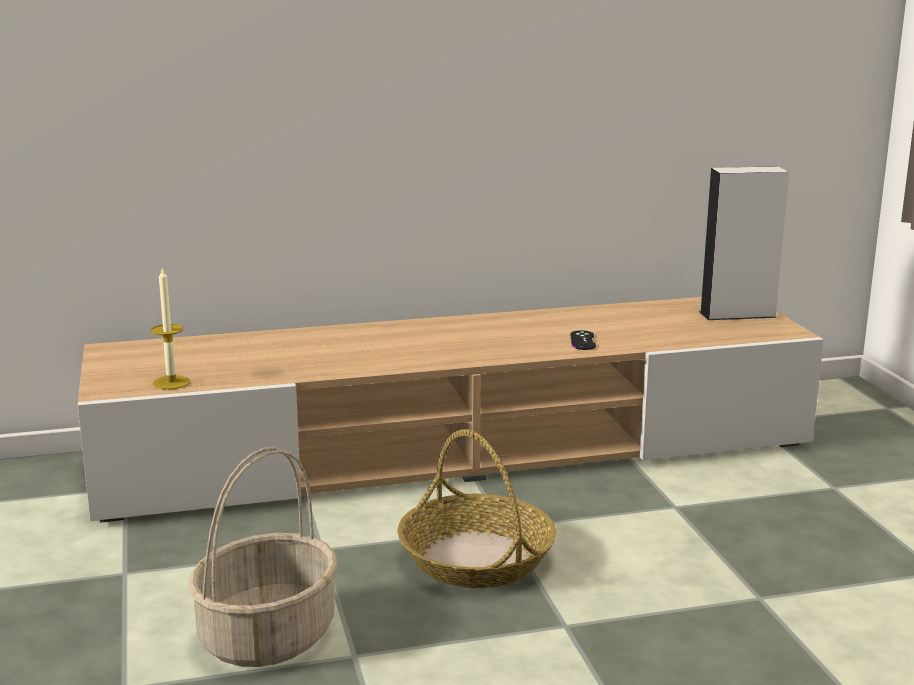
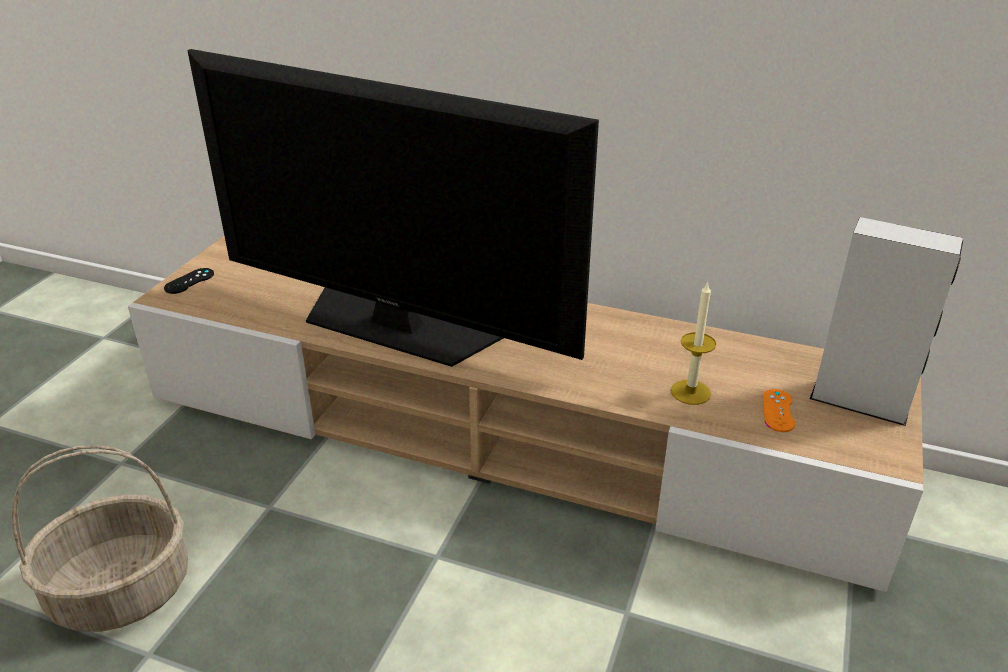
camera: 35 degrees right, 15 degrees up
(171, 382) = (217, 304): candle -> candle (690, 392)
(362, 356) = (397, 325): none -> television
(475, 558) = (368, 585): basket -> none
(582, 340) = (624, 381): black game controller -> black game controller (189, 281)
(698, 329) = (778, 410): none -> orange game controller

